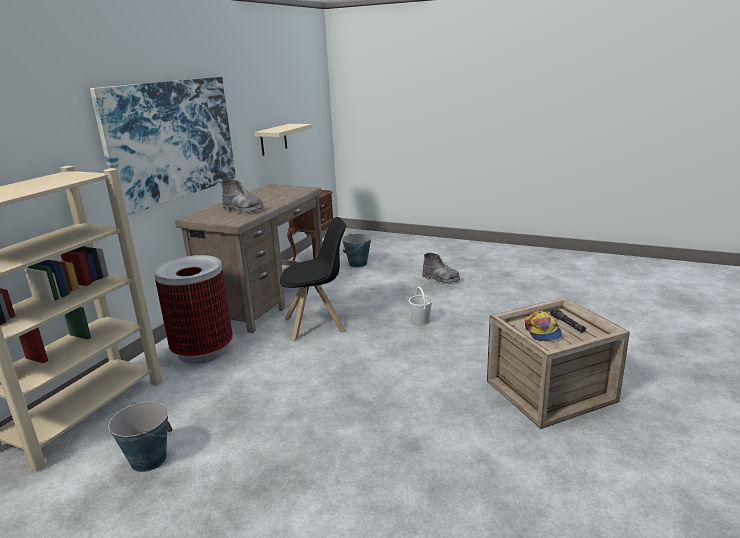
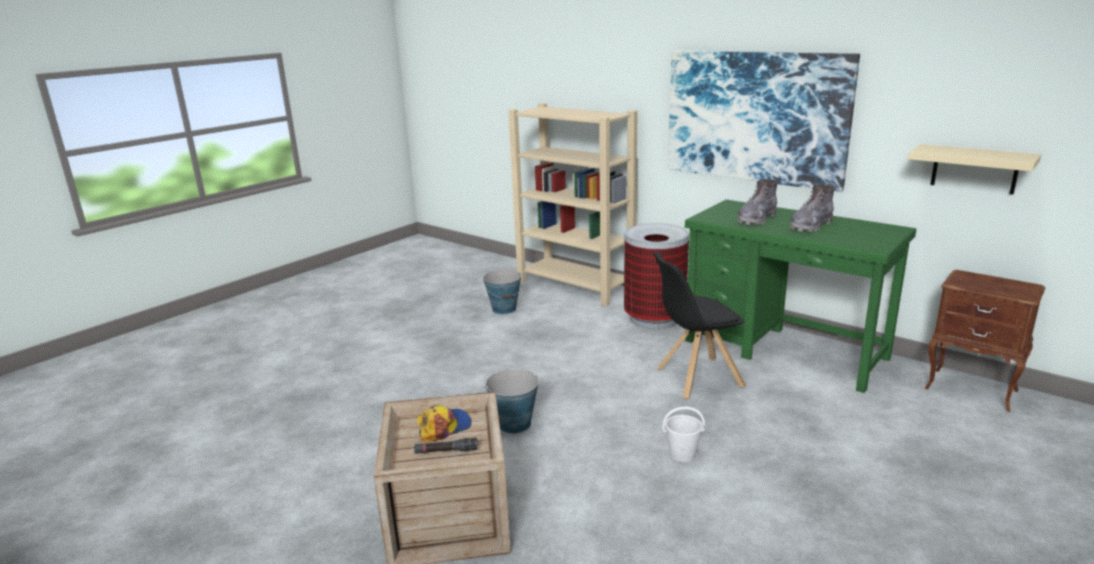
camera: 105 degrees right, 0 degrees up
(266, 297) = (785, 349): brown desk -> green desk
(318, 324) = (695, 378): black chair -> black chair turned 75 degrees clockwise
(358, 264) = (935, 428): bucket -> bucket (514, 424)
(440, 279) = (857, 509): grey boot -> grey boot (810, 226)
(542, 332) = (444, 427): cap -> cap turned 135 degrees clockwise

